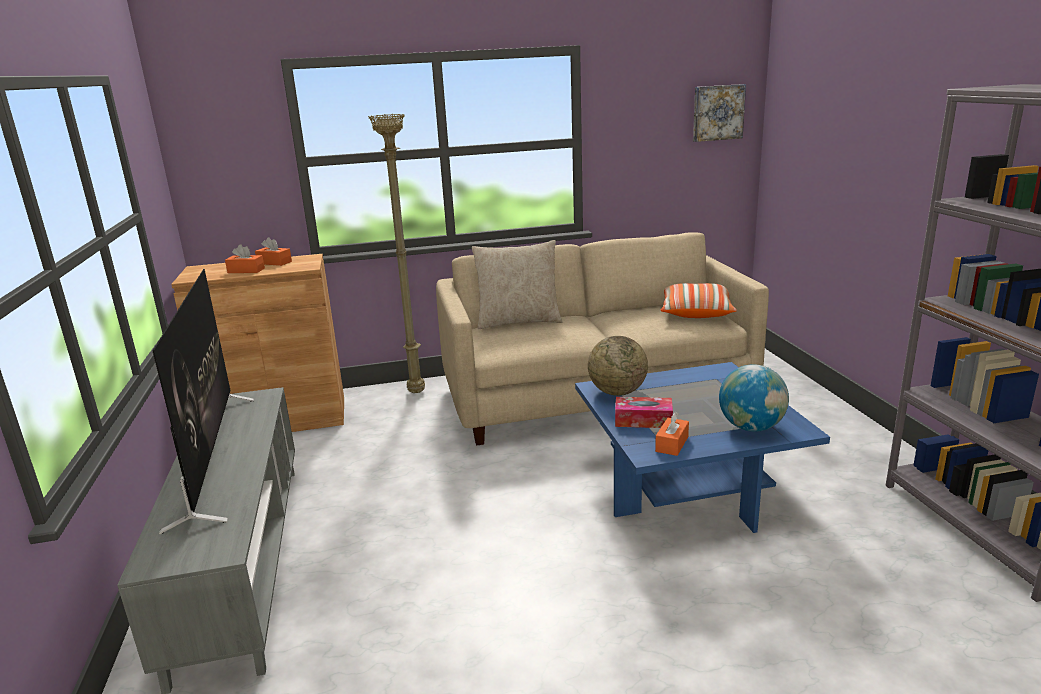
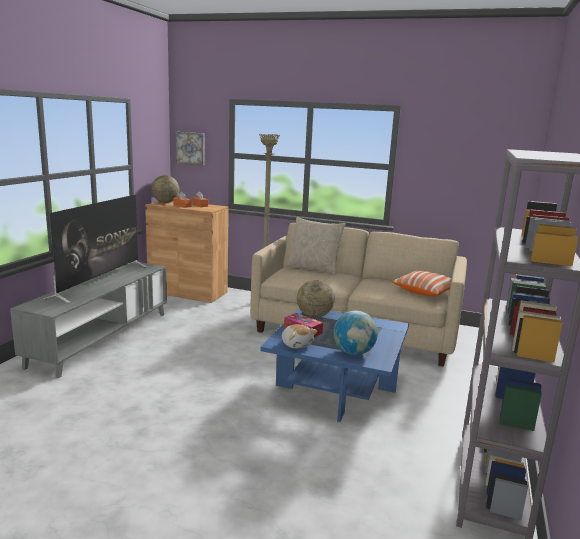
camera: 30 degrees right, 5 degrees down
(201, 271) = (165, 202): none -> globe
(672, 444) = (296, 344): orange tissue box -> plush toy
(717, 112) = (499, 161): picture -> picture (191, 148)

